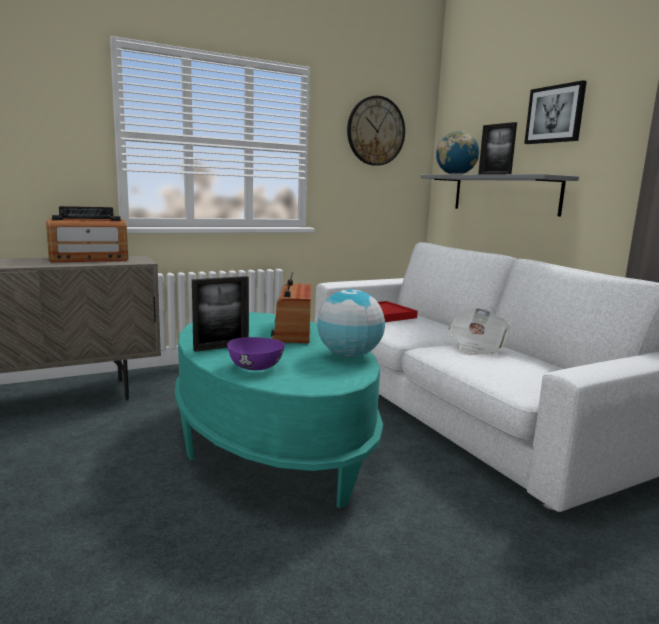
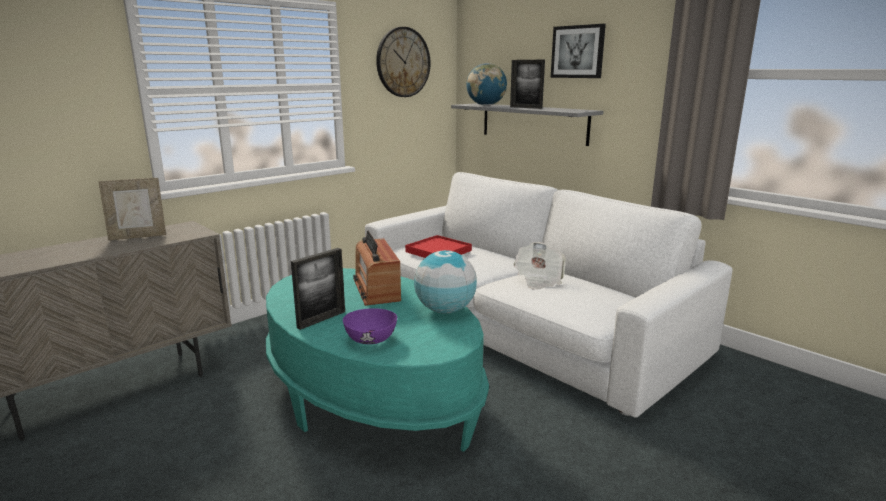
camera: 15 degrees left, 5 degrees up
(89, 259) = (138, 236): radio -> picture frame

